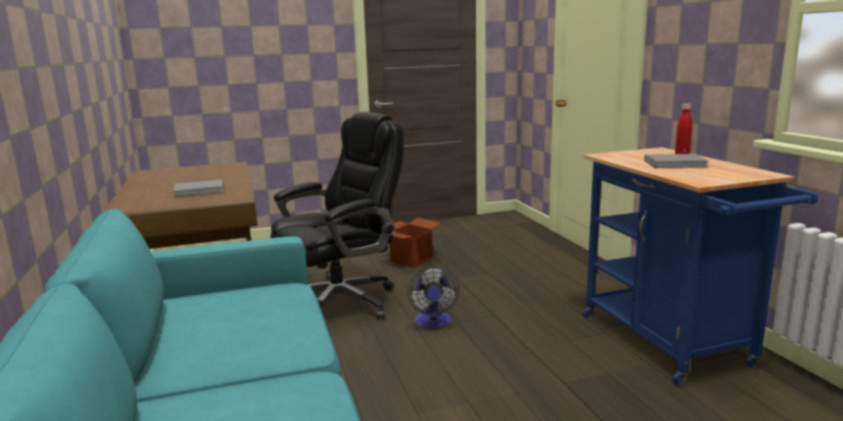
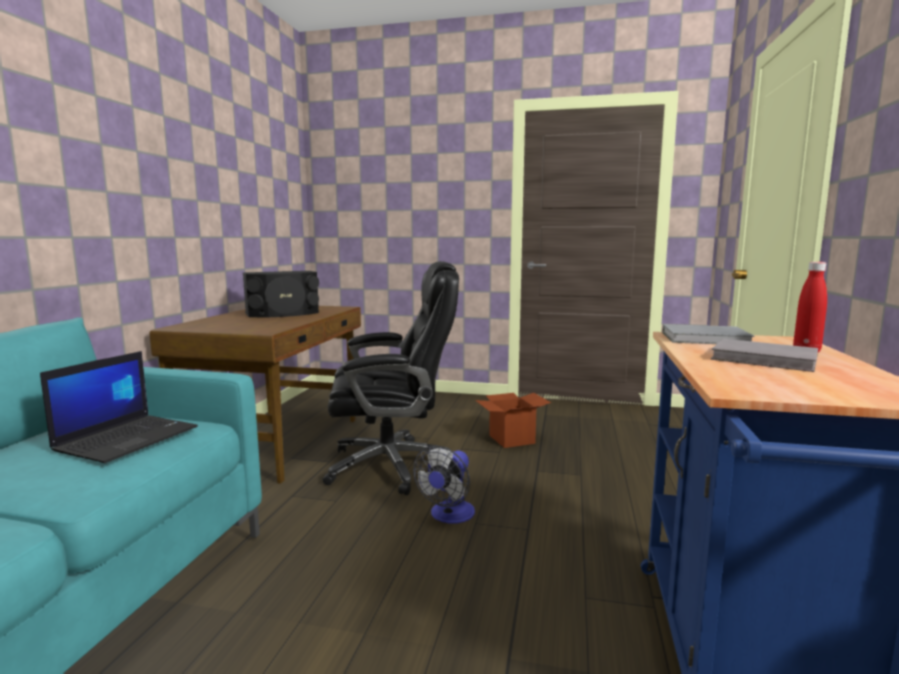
camera: 30 degrees right, 5 degrees down
(191, 178) = (283, 313): none -> black speaker
(200, 191) = (259, 323): grey book -> grey book (707, 339)
(254, 307) = (128, 438): none -> laptop

